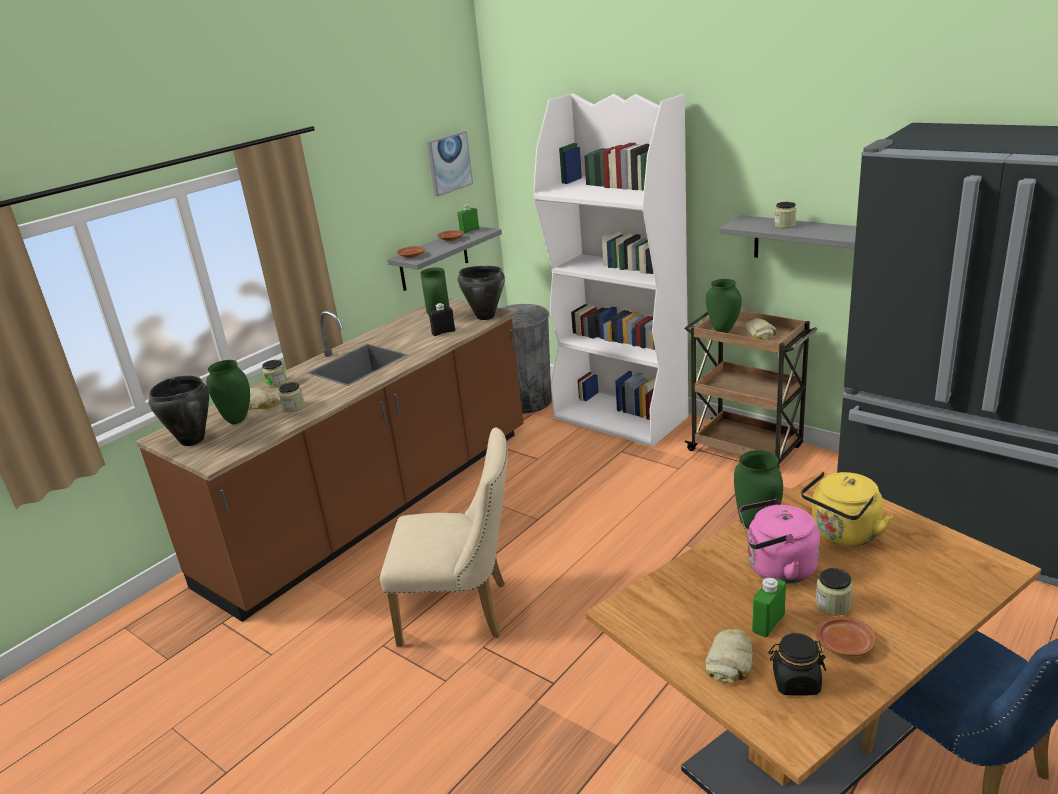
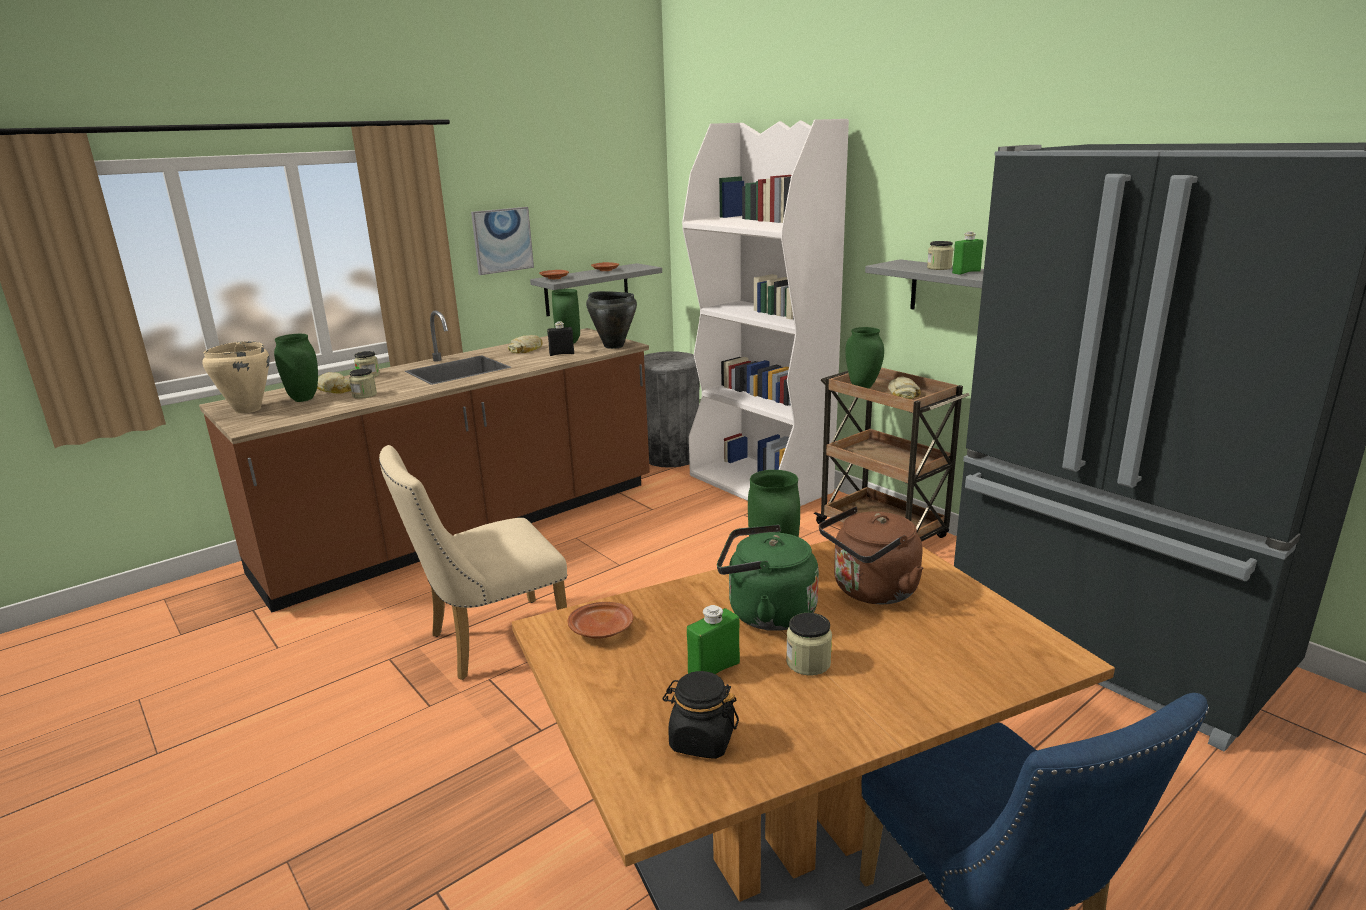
camera: 10 degrees right, 5 degrees down
(192, 441) = (247, 410): black cooking pot -> beige cooking pot
(449, 163) = (615, 192): picture -> picture (502, 240)
(463, 613) = (489, 642): beige chair -> beige chair turned 135 degrees clockwise
(469, 231) = (630, 266): green bottle -> green bottle (966, 272)
(731, 661) = (638, 701): bread -> bread (527, 349)
(776, 568) = (765, 613): pink kettle -> green kettle
(842, 535) = (871, 591): yellow kettle -> brown kettle
(845, 644) = (795, 708): brown plate -> brown plate (602, 630)

